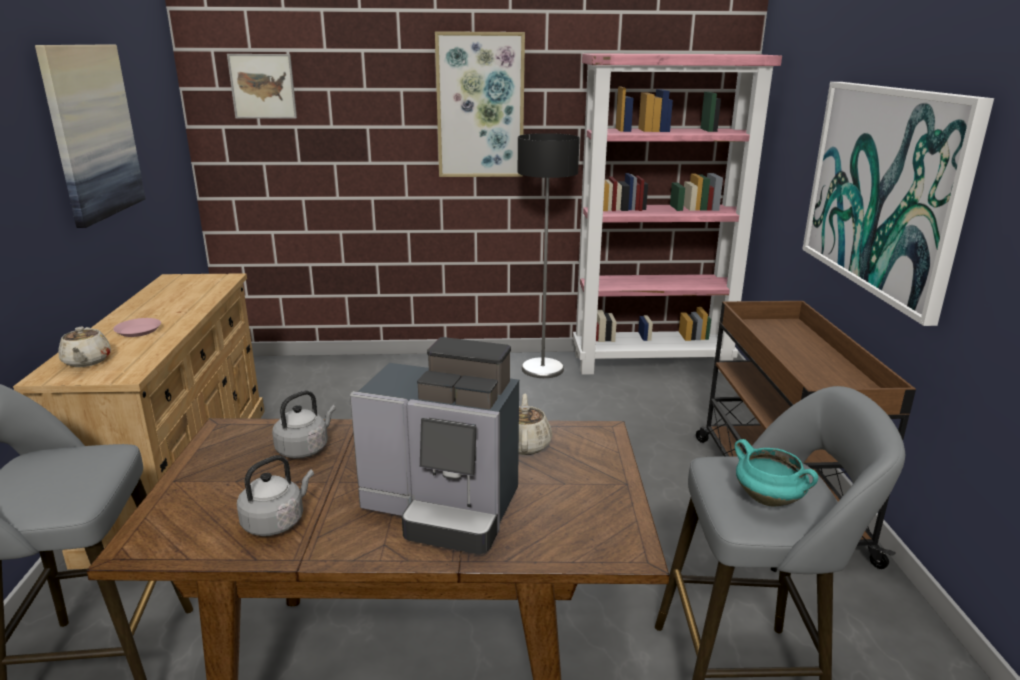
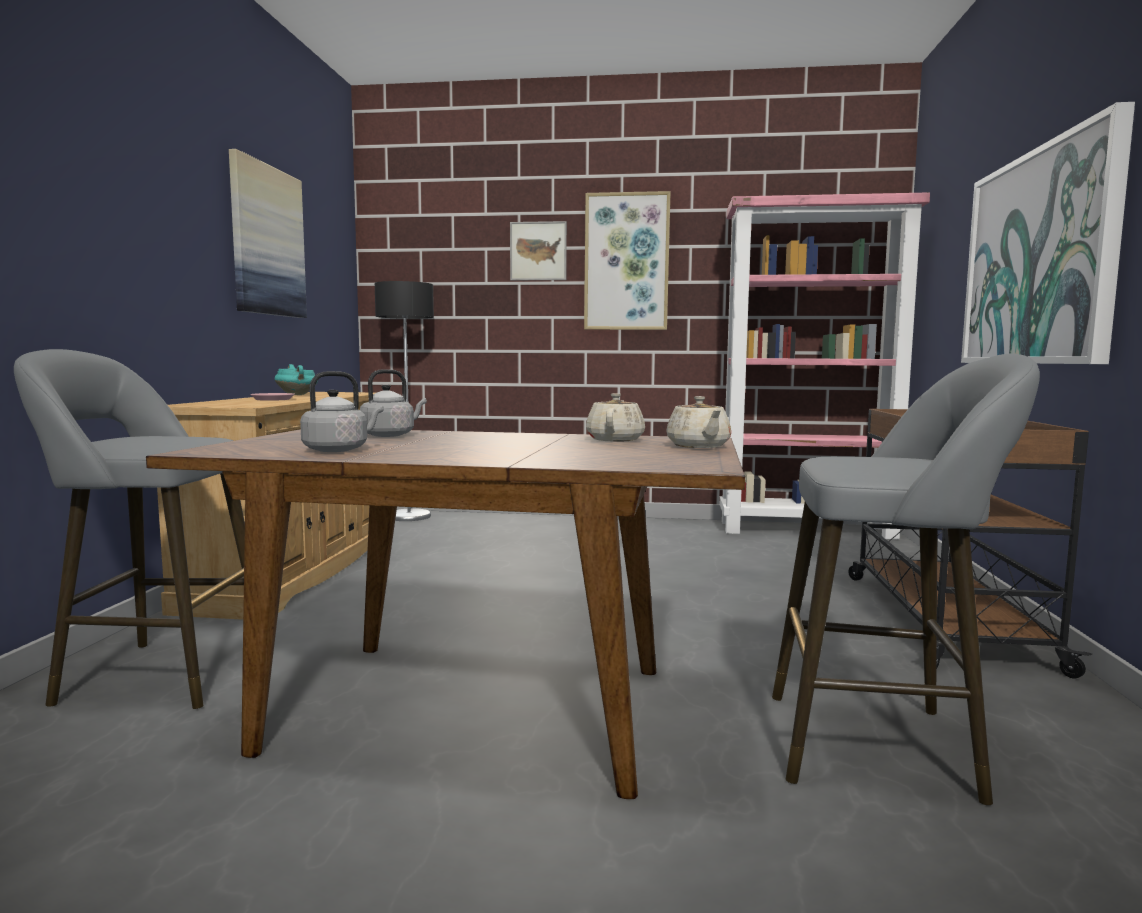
camera: 10 degrees right, 15 degrees down
(87, 361) = (217, 403): beige teapot -> beige teapot (698, 446)
(262, 86) = (428, 246): picture -> picture (538, 251)
(444, 508) = (512, 451): coffee machine -> none
(542, 369) = (683, 528): floor lamp -> floor lamp (409, 516)
(769, 499) = (885, 463): turquoise cooking pot -> turquoise cooking pot (297, 395)

